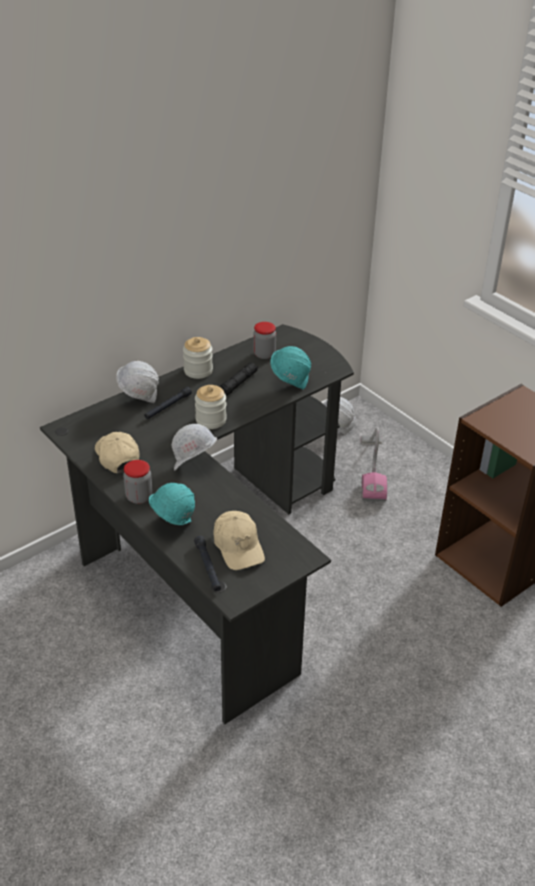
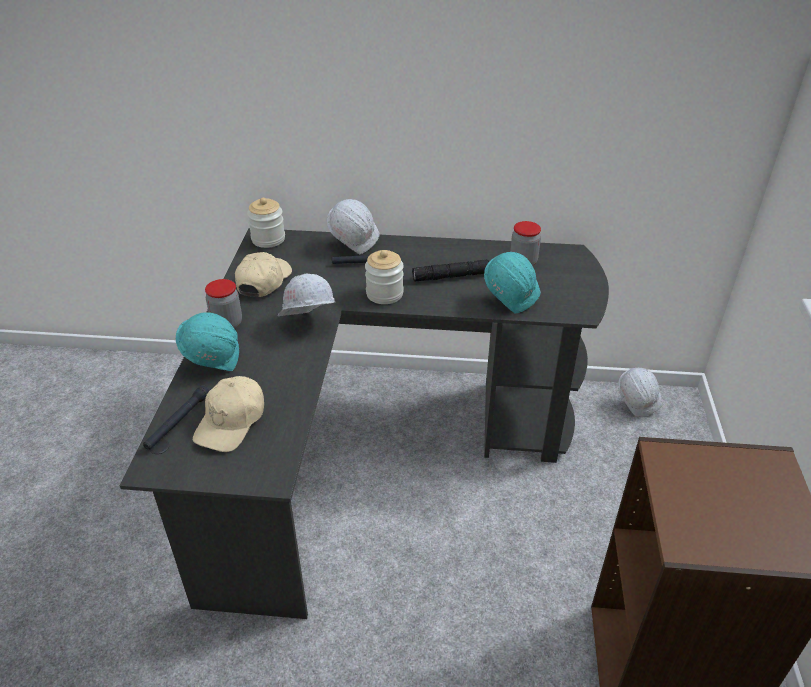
camera: 45 degrees right, 0 degrees up
(198, 371) = (438, 247): jar -> jar (268, 239)
(372, 469) = (625, 468): vacuum cleaner -> none

